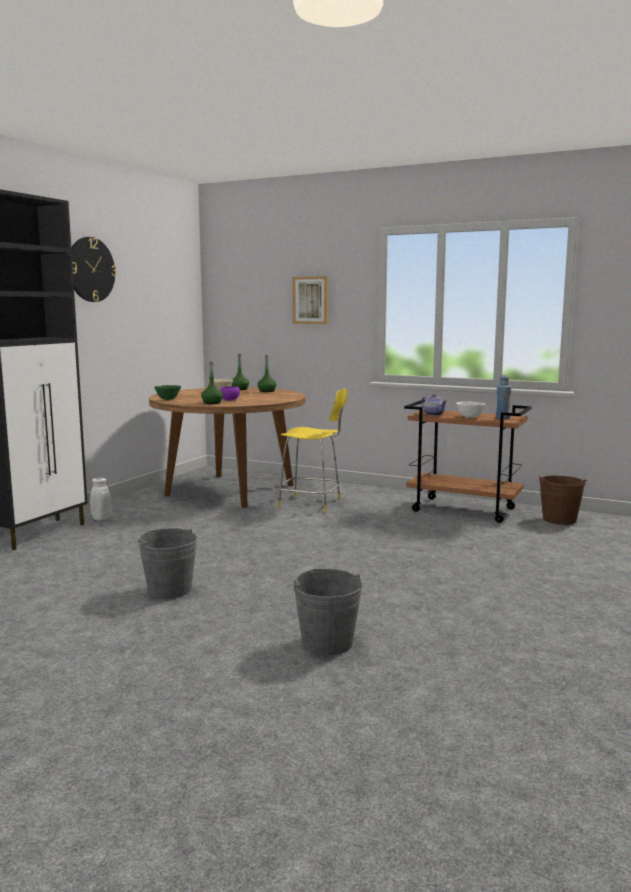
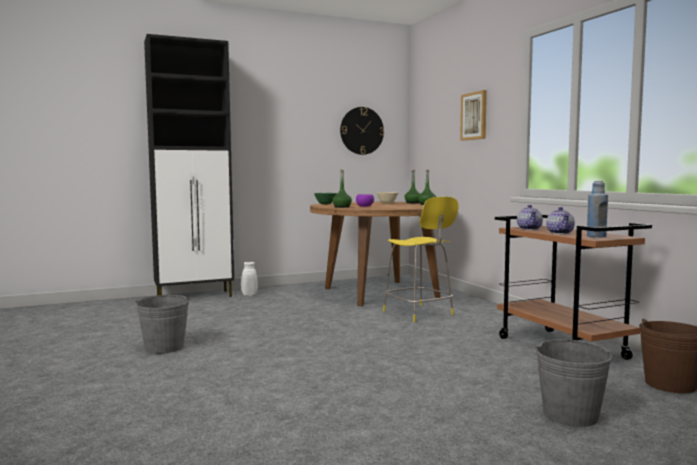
camera: 40 degrees right, 5 degrees down
(91, 269) = (278, 98): wall clock -> wall clock (361, 130)
(327, 643) = (145, 419): grey bucket -> grey bucket (570, 415)
(470, 417) = (560, 233): white bowl -> teapot

